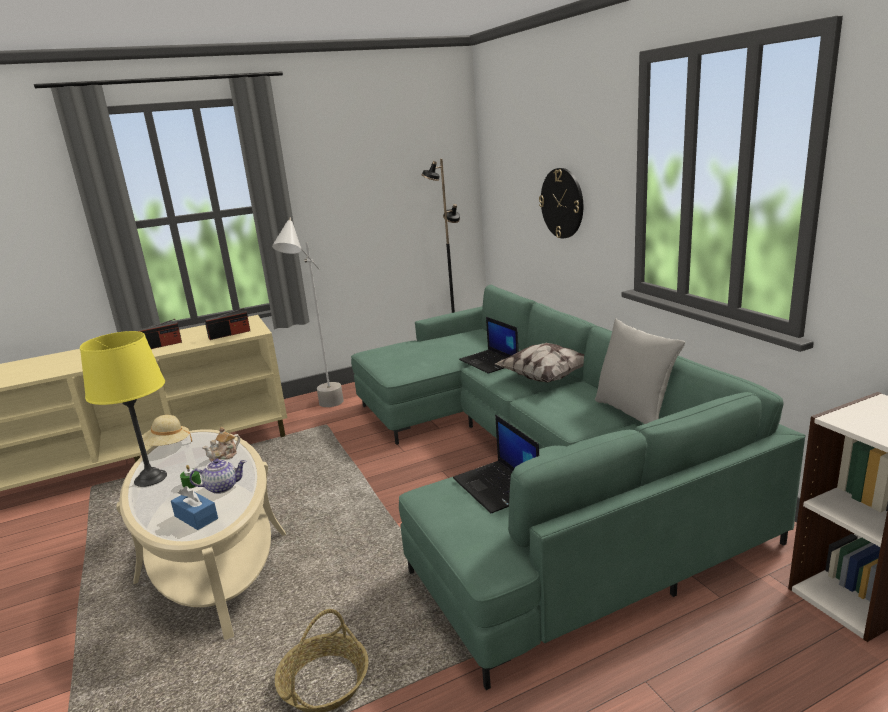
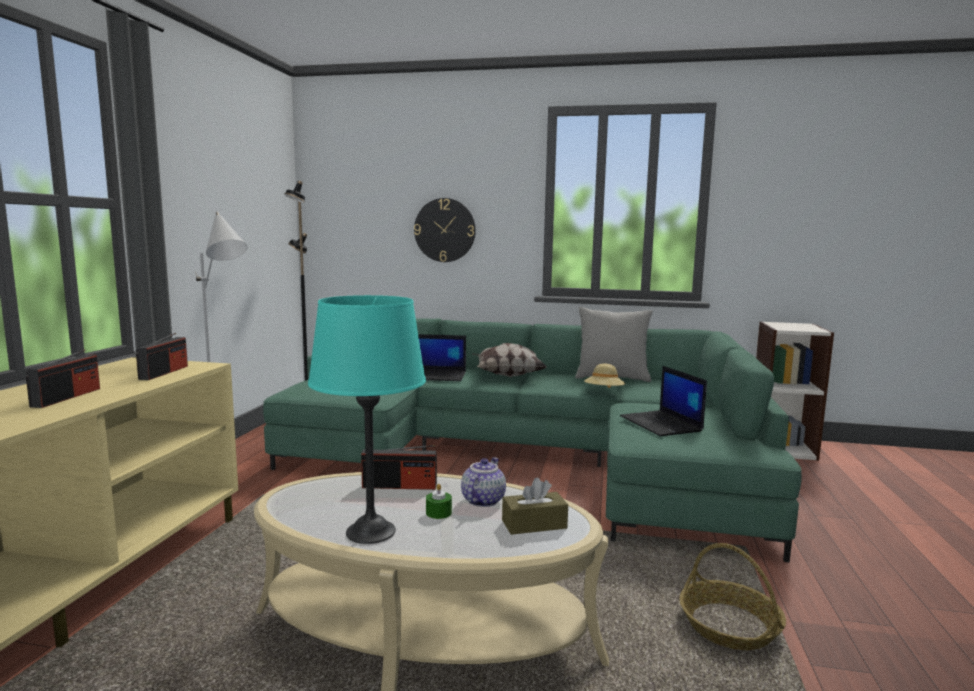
camera: 55 degrees left, 10 degrees down
(151, 478) = (371, 531): yellow table lamp -> turquoise table lamp
(168, 446) = (287, 508): beige hat -> beige hat (604, 392)
(196, 517) = (534, 524): blue tissue box -> brown tissue box
(224, 456) = (400, 486): teapot -> radio
(497, 487) = (662, 424): laptop -> laptop turned 60 degrees clockwise

